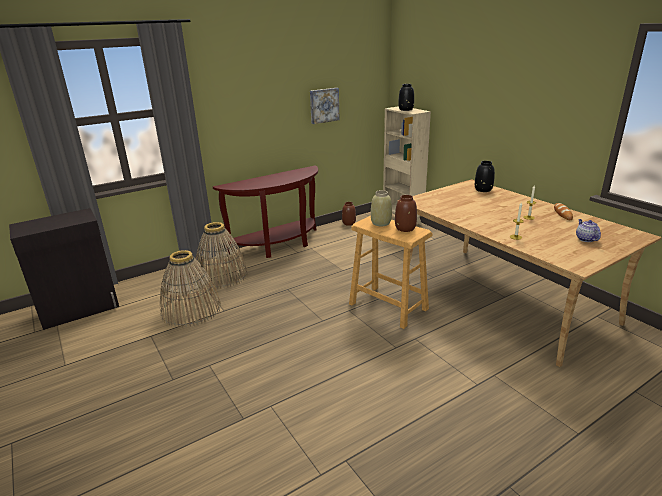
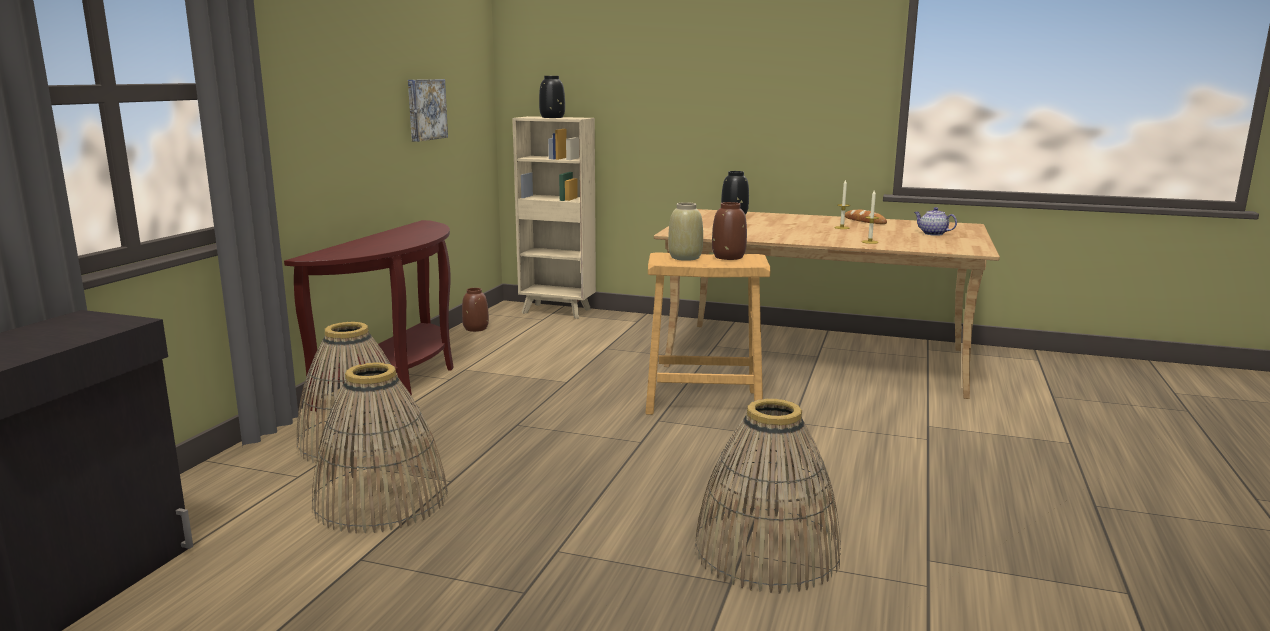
camera: 40 degrees left, 10 degrees down
(282, 410) = (766, 551): none -> basket

